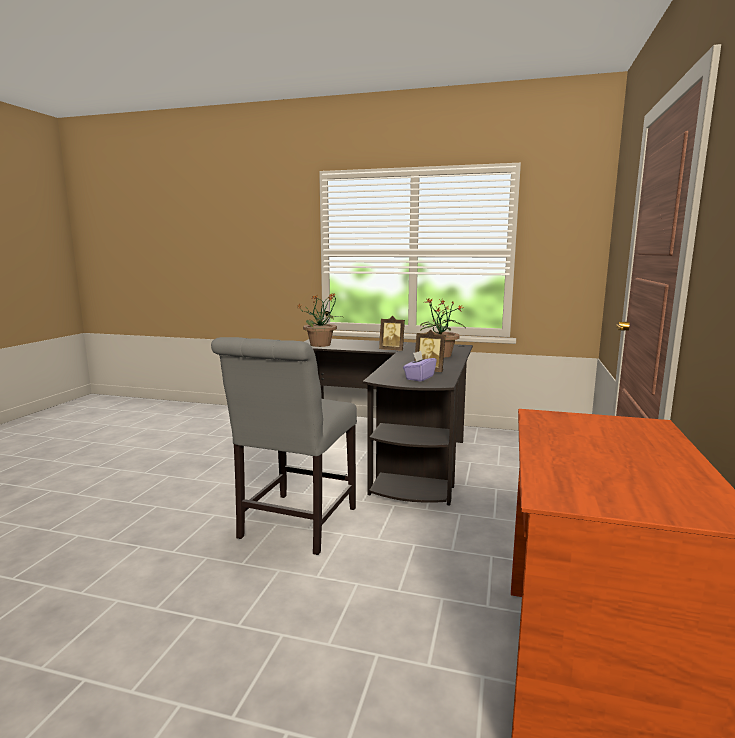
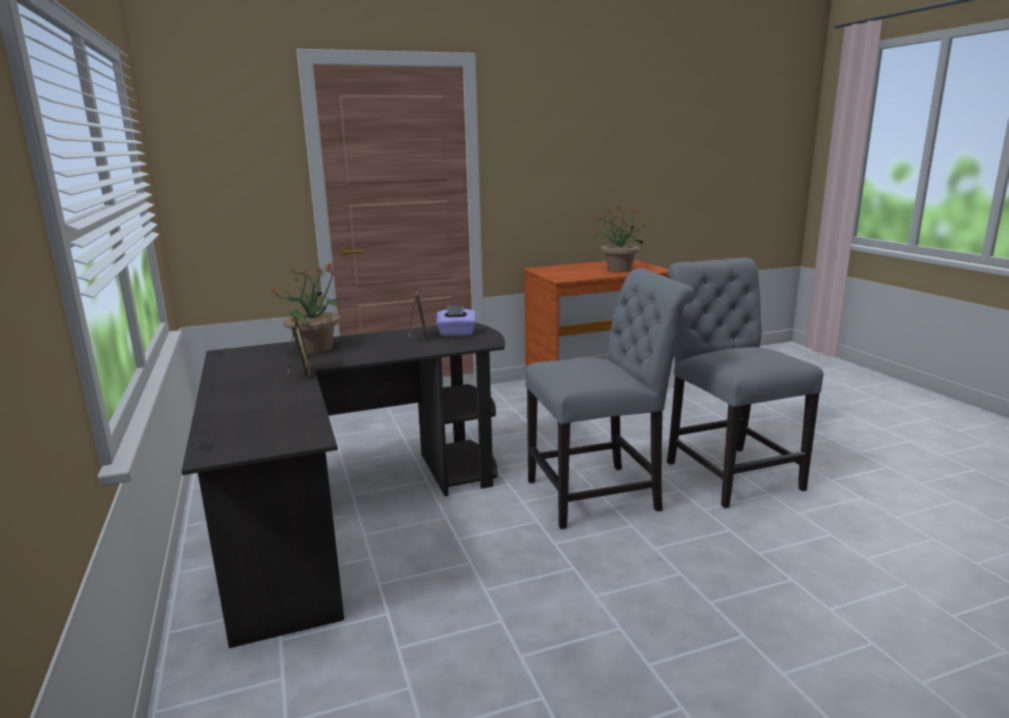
camera: 125 degrees left, 5 degrees up
(216, 613) = (728, 472): none -> grey chair
(321, 345) = (289, 428): potted plant -> potted plant (618, 269)

